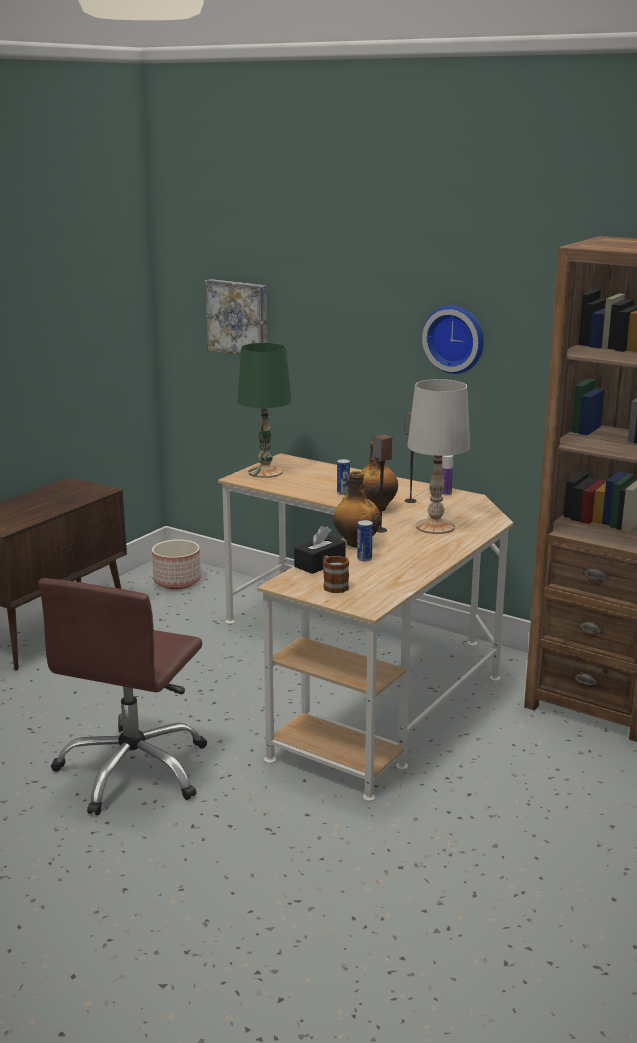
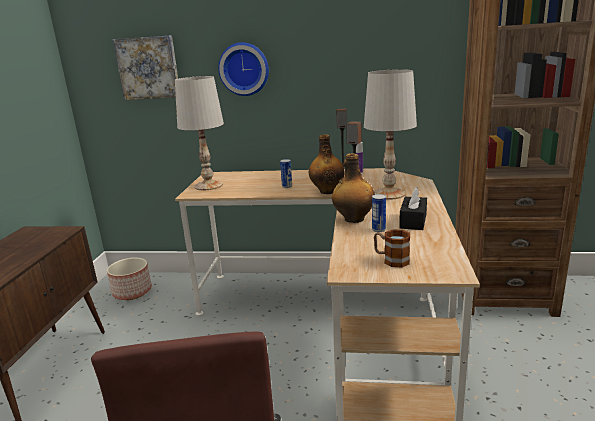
camera: 25 degrees left, 0 degrees up
(265, 472) = (208, 185): green table lamp -> white table lamp
(320, 563) = (350, 243): black tissue box -> black tissue box (413, 221)
(455, 338) = (348, 51): wall clock -> wall clock (244, 69)

